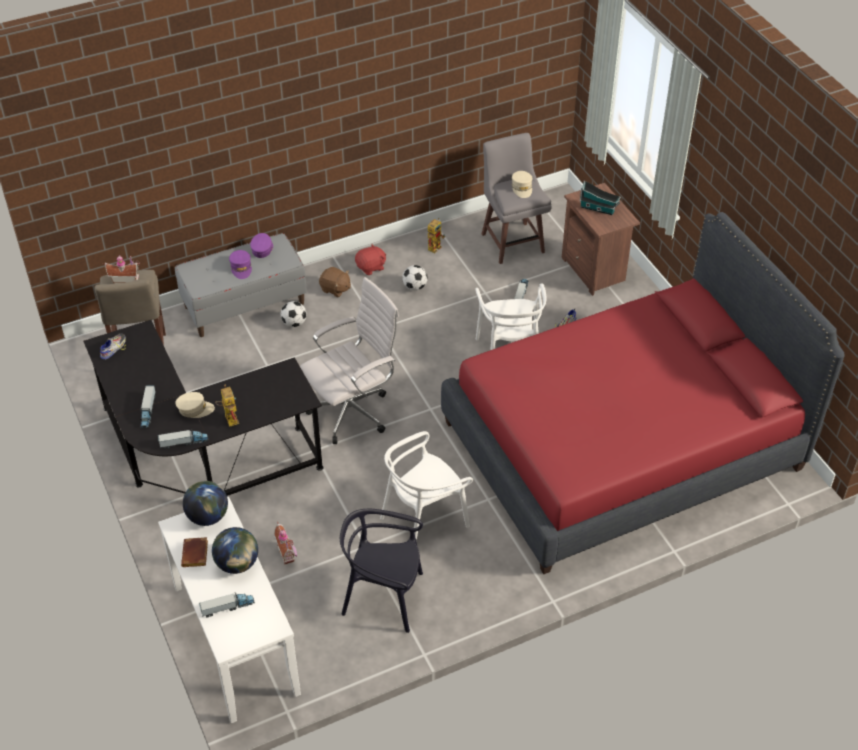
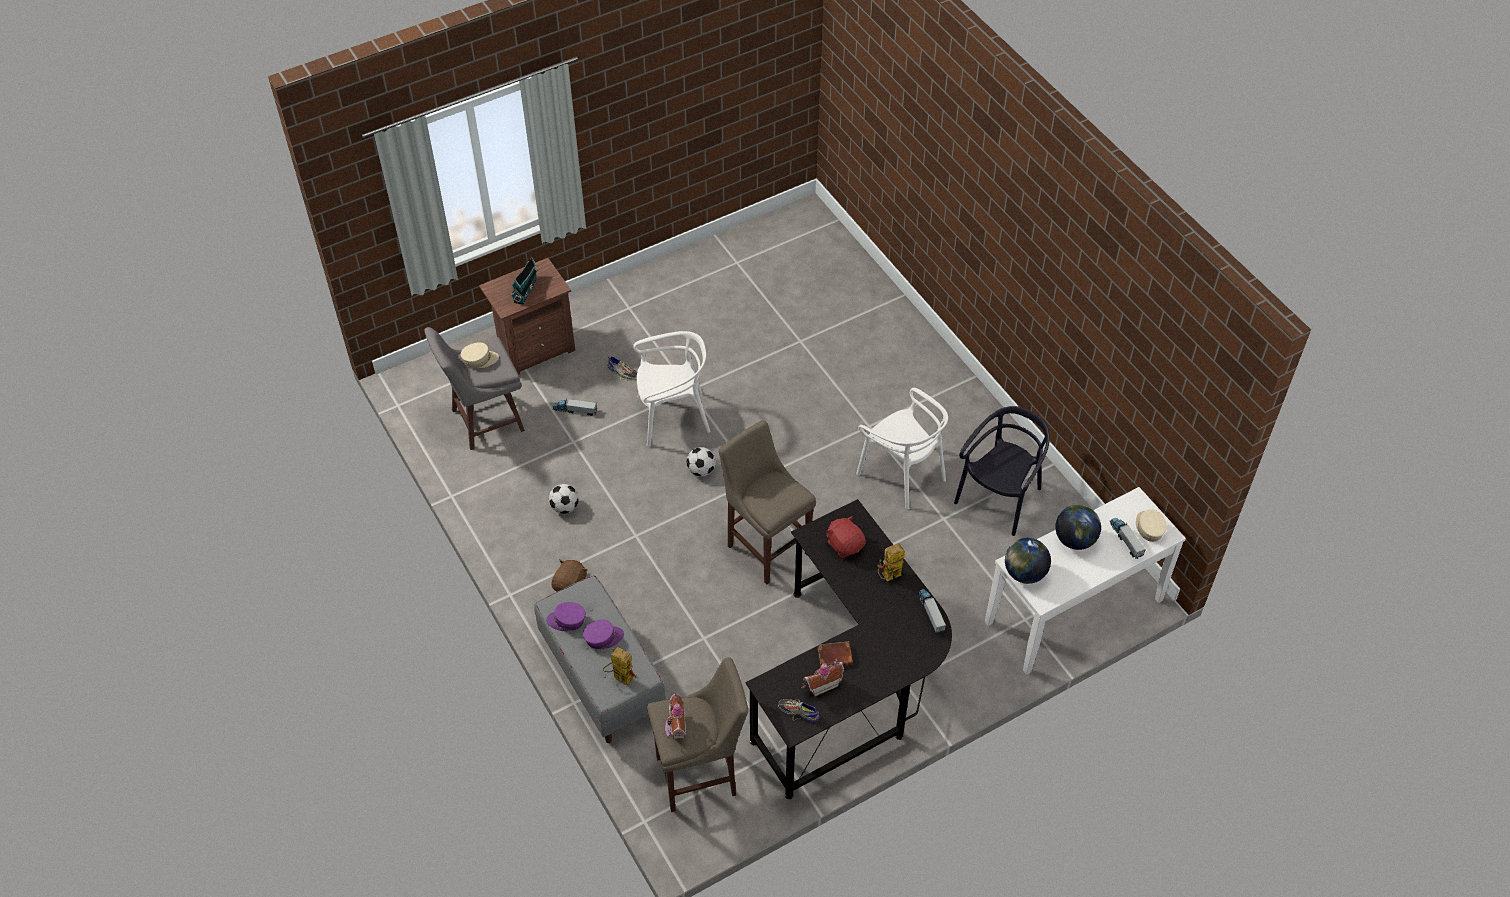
camera: 95 degrees left, 5 degrees up
(148, 411) = (891, 655): toy truck -> none
(195, 409) = (881, 611): beige cap -> beige cap (1149, 528)
(196, 555) = (1073, 575): brown book -> brown book (835, 656)
(288, 553) = (964, 582): toy house -> toy house (821, 685)
(294, 323) = (631, 620): football -> football (701, 470)
(353, 411) = (766, 547): white office chair -> beige stool
(371, 267) = (531, 553): red plush toy -> red plush toy (845, 544)
(383, 597) = (999, 498): black chair -> black chair turned 150 degrees counterclockwise
(435, 246) = (492, 493): toy robot -> toy robot (619, 677)
(623, 445) = (786, 327): red bed -> none

